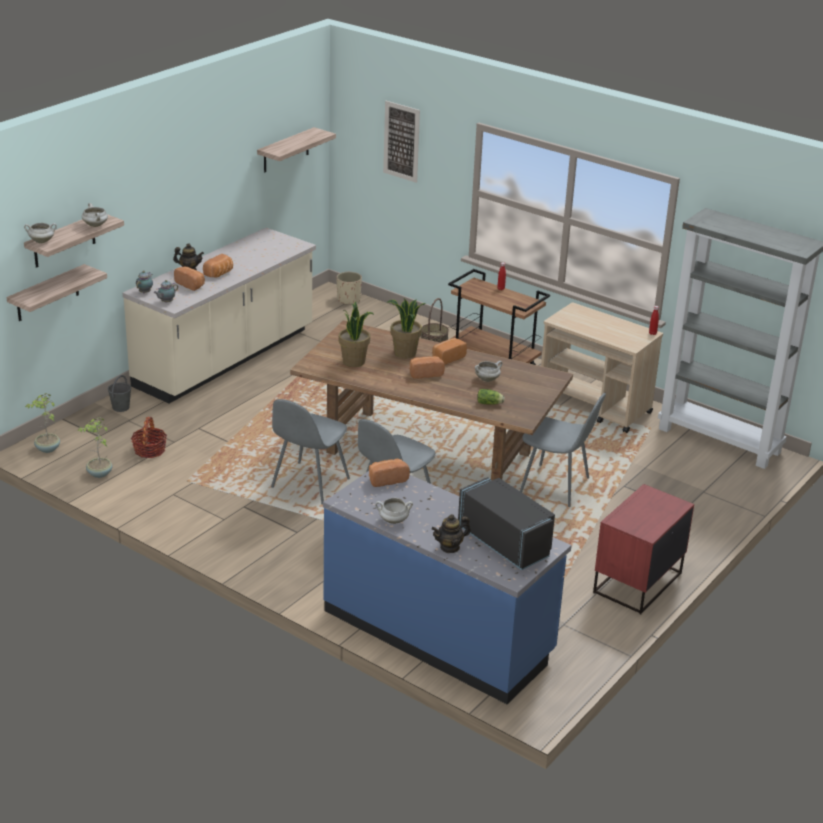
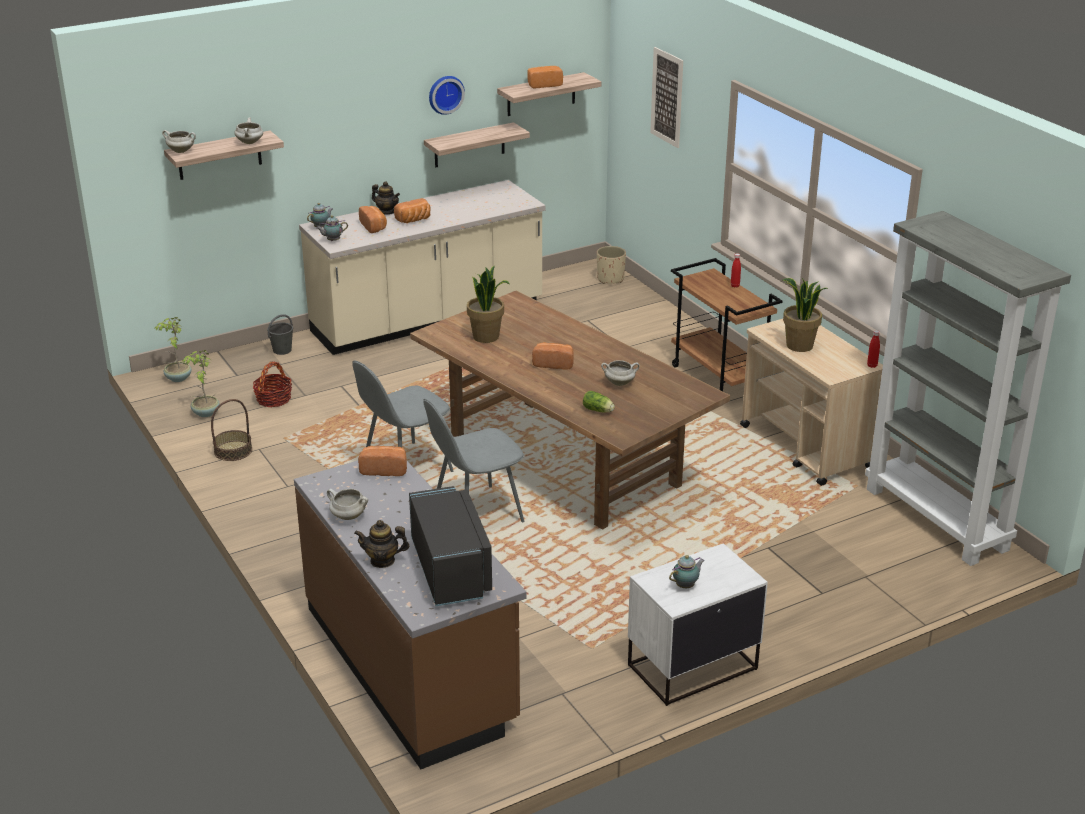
camera: 25 degrees right, 0 degrees up
(47, 293) = (196, 211): shelf -> shelf (469, 145)
(222, 160) = (445, 94): none -> wall clock
(405, 353) = (551, 337): potted plant -> potted plant (799, 346)
(434, 338) = (674, 335): basket -> basket (233, 451)
(438, 633) = (411, 665): blue counter -> brown counter
(447, 358) = (595, 351): bread -> bread (544, 84)
(556, 486) = (683, 530): grey chair -> none
(636, 583) = (691, 667): red nightstand -> white nightstand
(644, 519) = (686, 585): none -> teapot

